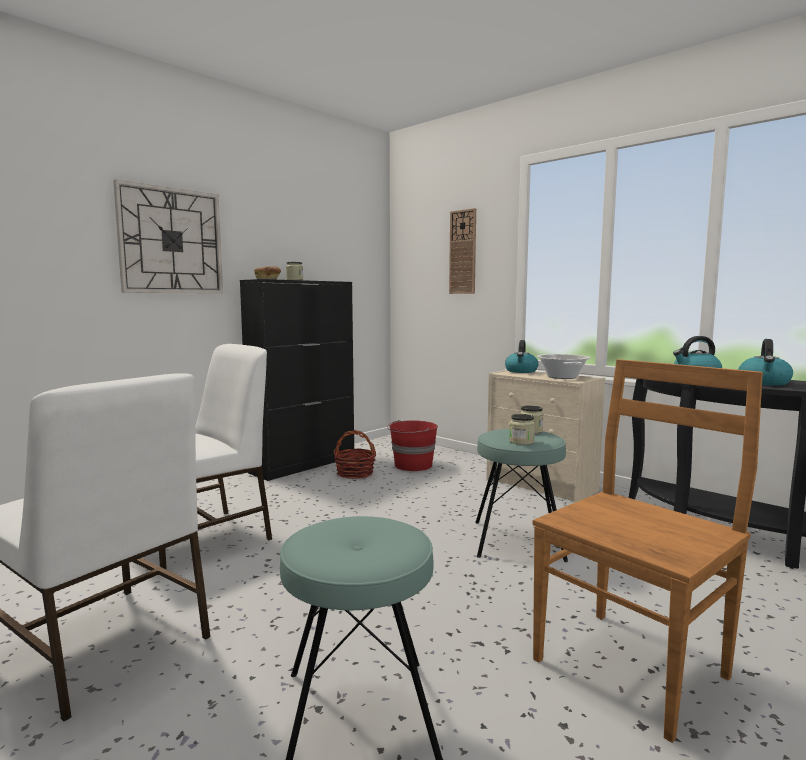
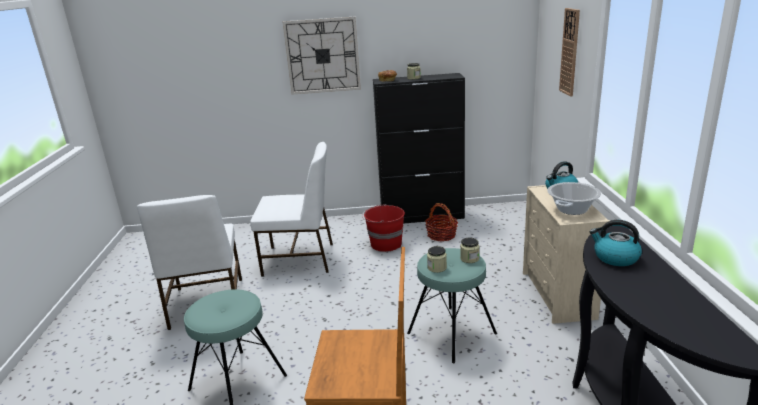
camera: 45 degrees right, 15 degrees up
(412, 465) = (491, 240): red bucket -> red bucket (385, 244)
(764, 383) = (642, 290): kettle -> none

